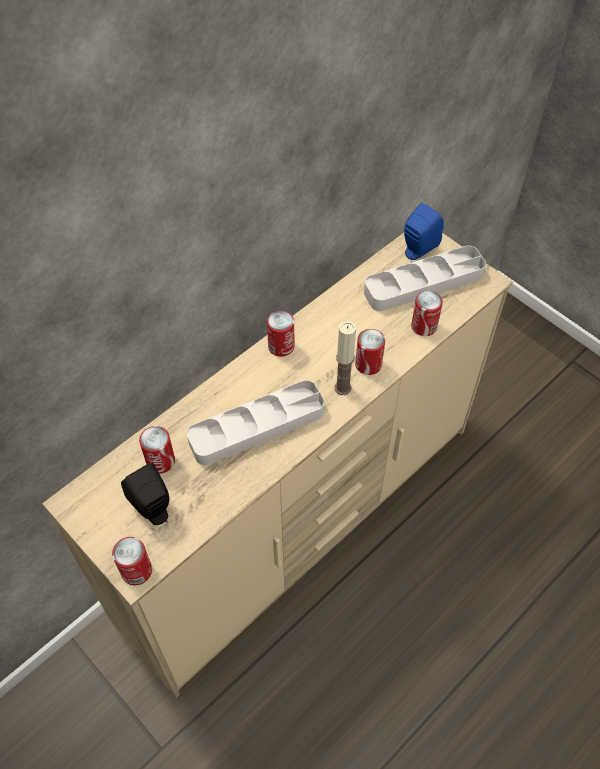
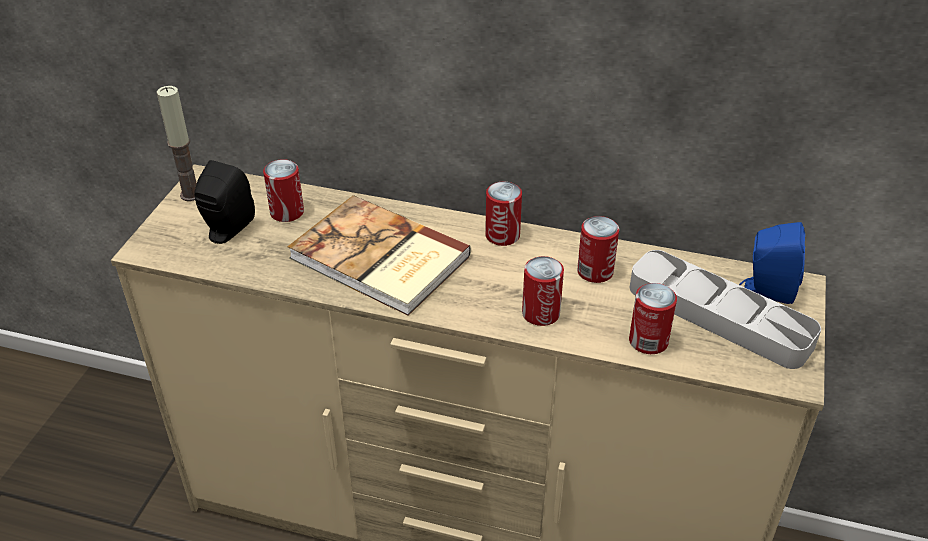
camera: 60 degrees right, 15 degrees down
(136, 571) = (150, 248): can -> can (595, 271)
(257, 426) = (379, 259): grey tray -> book
(343, 388) = (487, 305): candle -> candle (191, 195)

